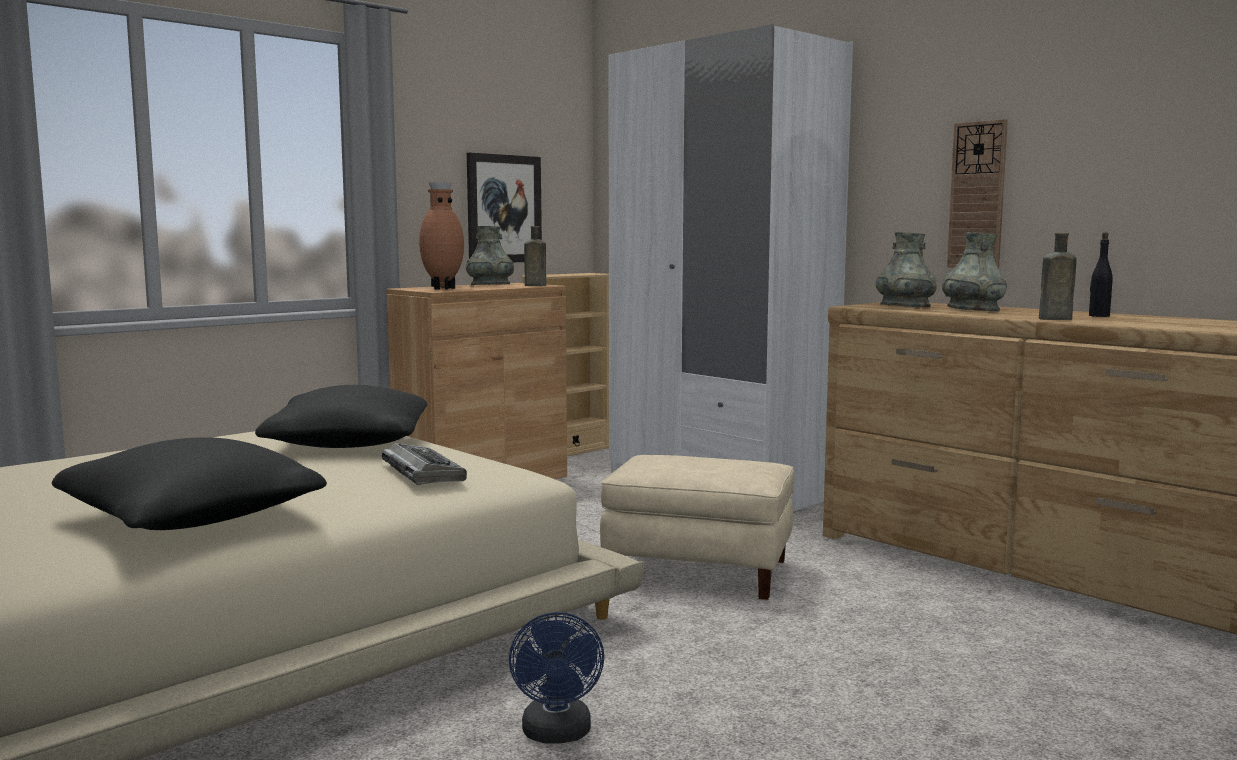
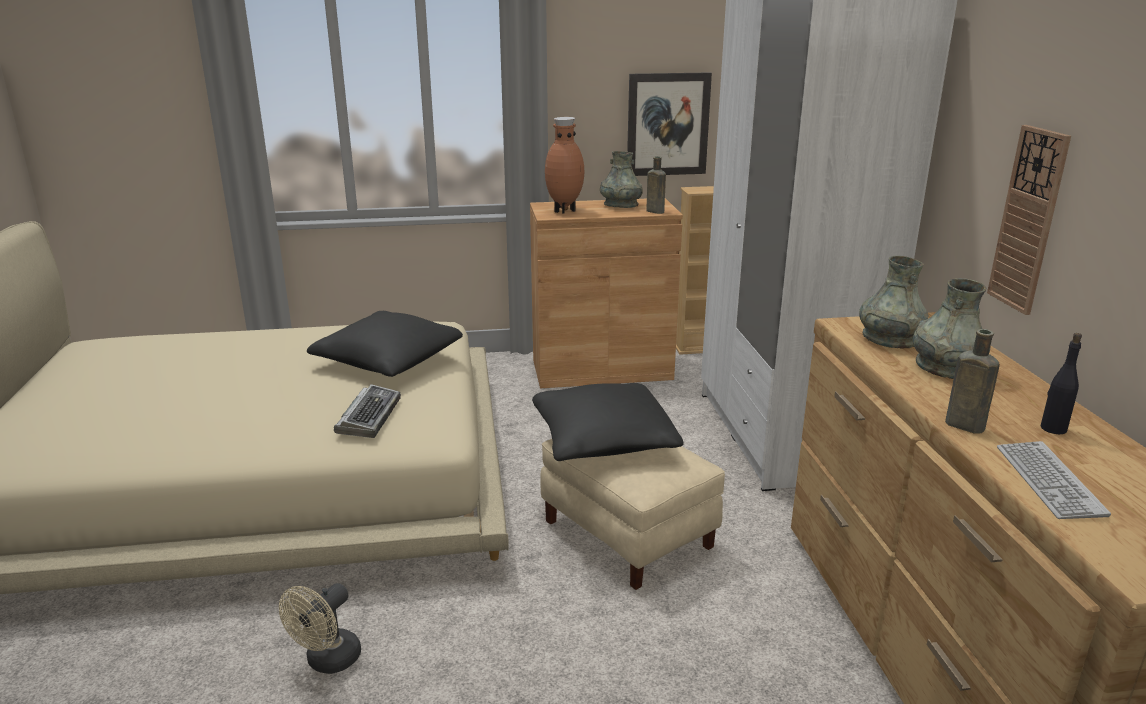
camera: 35 degrees right, 15 degrees up
(191, 519) = (185, 431): black pillow -> black pillow (603, 440)
(557, 735) = (328, 662): blue fan -> beige fan
(1155, 324) = (1048, 481): none -> keyboard

